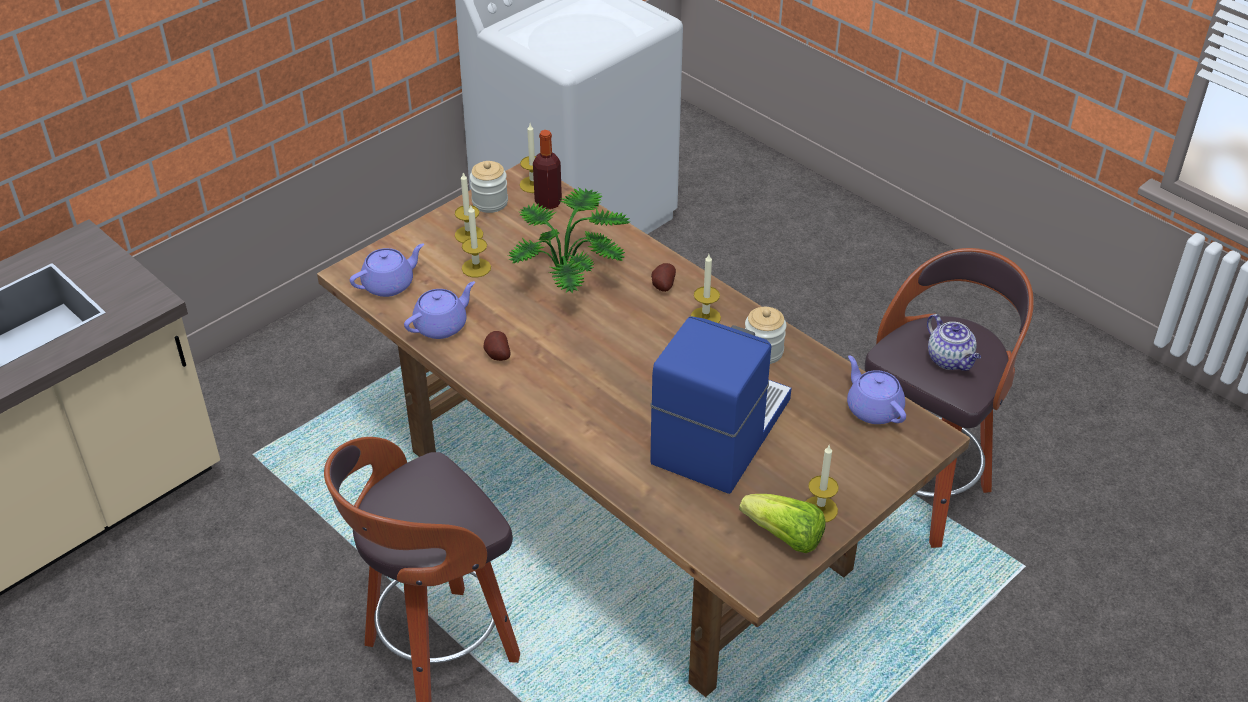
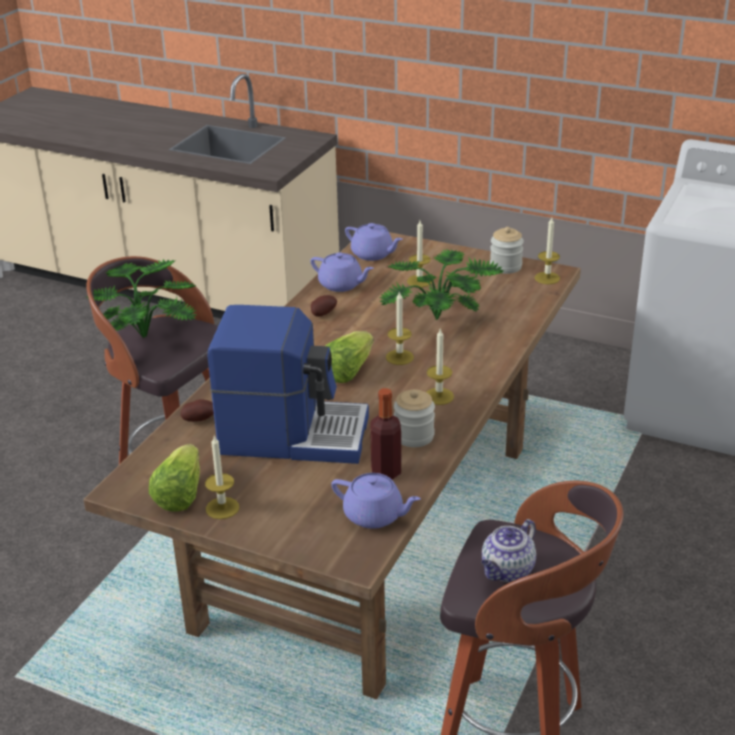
camera: 70 degrees right, 10 degrees down
(407, 519) = (149, 334): none -> potted plant
(469, 234) = (457, 268): candle -> candle (399, 357)
(548, 202) = (529, 290): bottle -> bottle (386, 472)
(625, 366) = (347, 371): none -> lettuce
(662, 286) = (464, 366): potato -> potato (199, 419)
(873, 408) = (375, 515): purple teapot -> purple teapot turned 75 degrees clockwise

